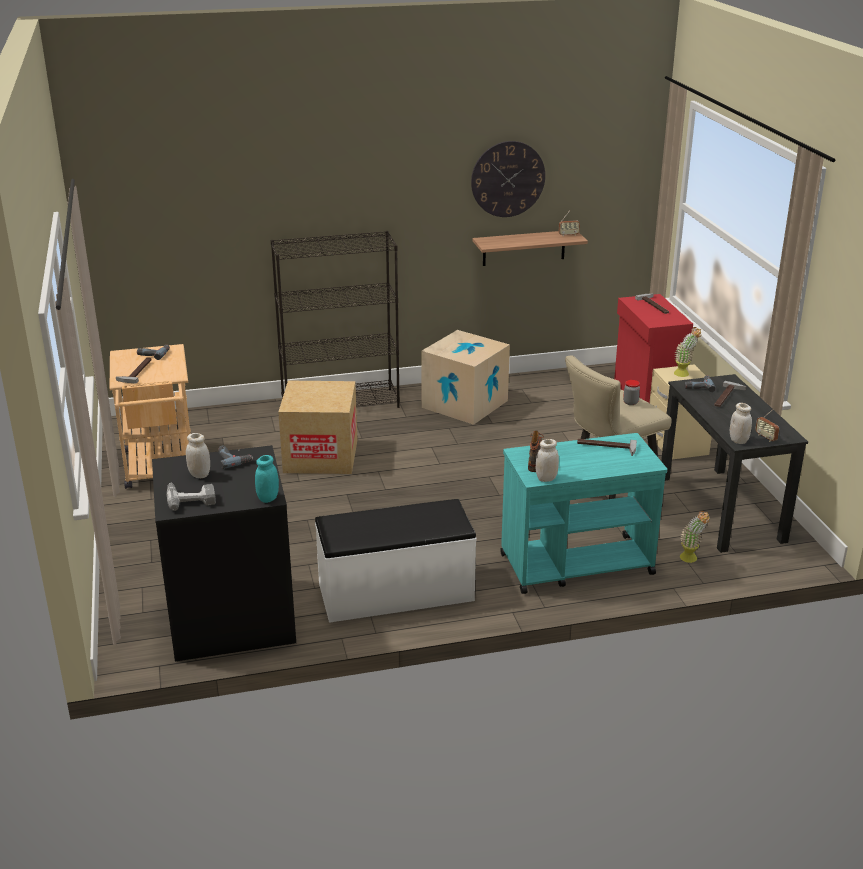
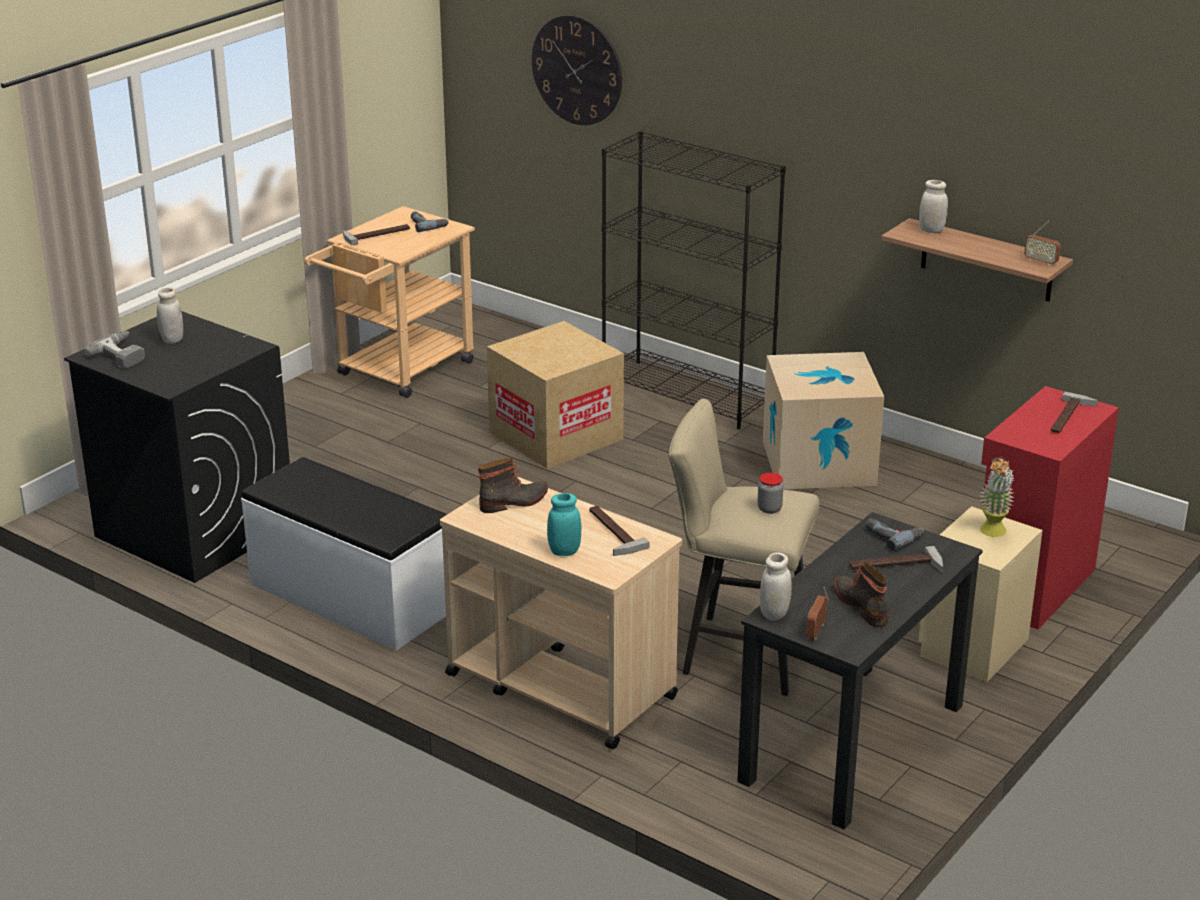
camera: 50 degrees right, 0 degrees up
(233, 459) = (223, 341): power drill -> none
(268, 498) = (168, 386): turquoise jar -> turquoise jar (564, 551)
(508, 179) = (969, 141): wall clock -> wall clock (577, 70)
(546, 478) = (476, 523): white jar -> white jar (931, 230)
(575, 564) = (559, 685): turquoise cart -> beige cart
(691, 560) = (686, 765): potted plant -> none
(754, 418) = (862, 605): none -> boot

